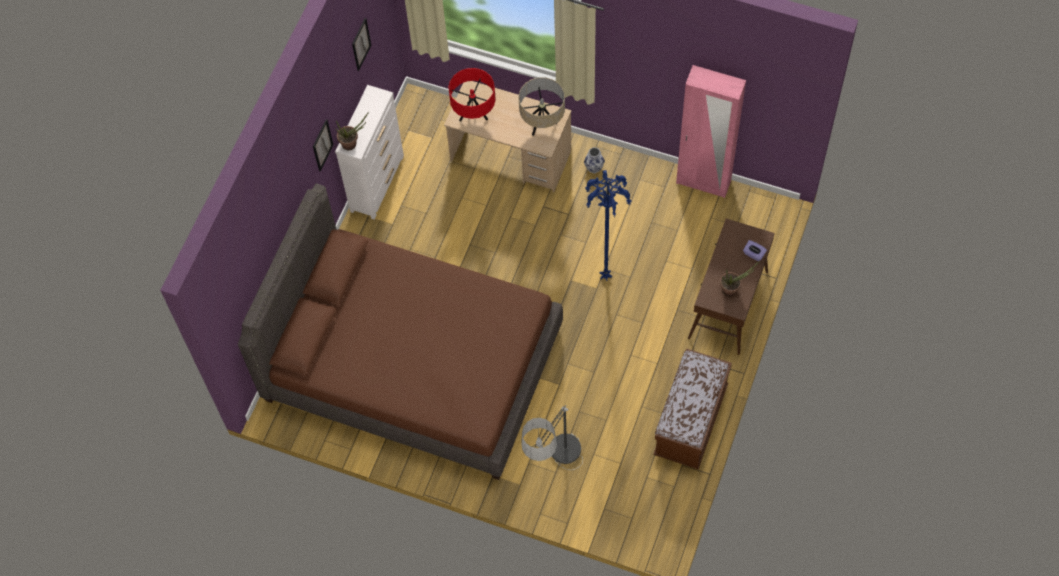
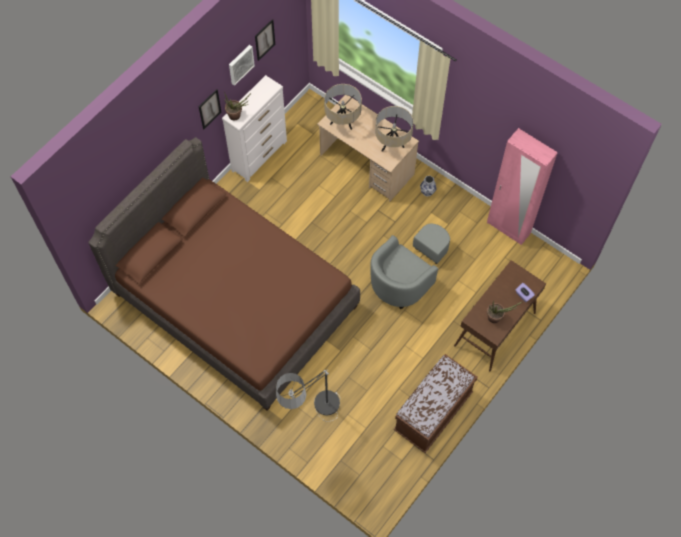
camera: 15 degrees right, 0 degrees up
(343, 81) = (240, 64): none -> picture
(474, 116) = (342, 123): red table lamp -> beige table lamp
(605, 275) = (406, 277): blue floor lamp -> grey armchair

